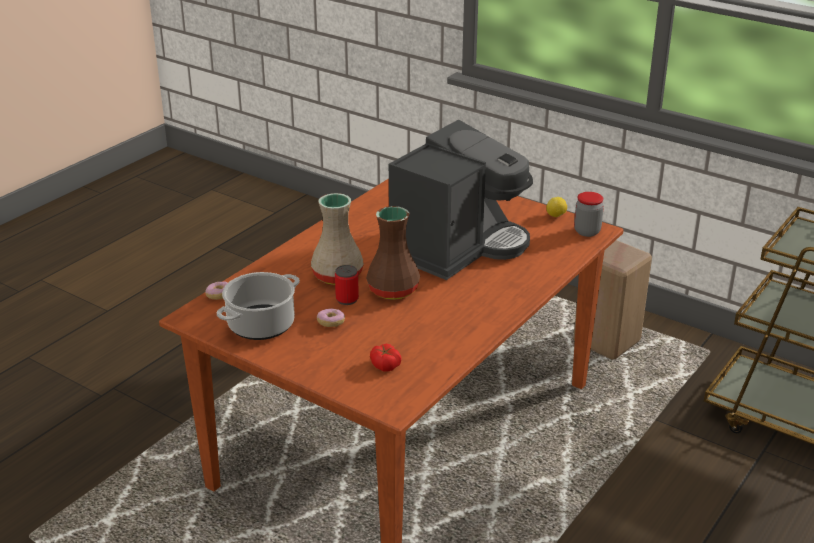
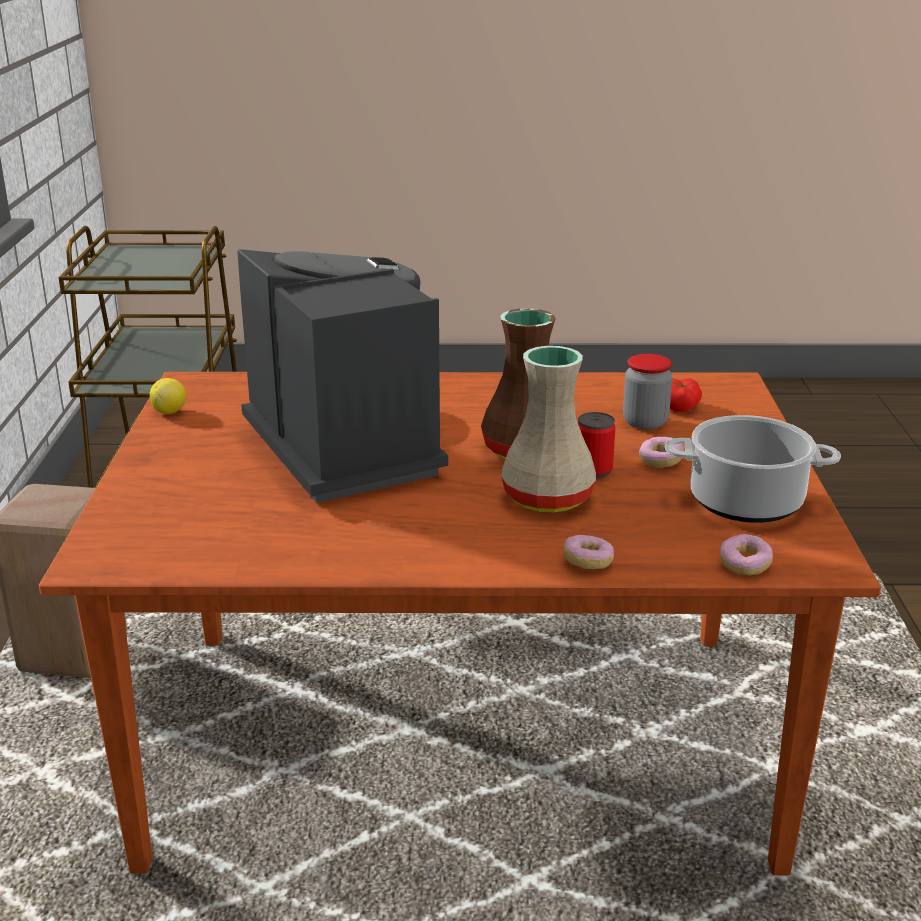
camera: 125 degrees left, 5 degrees down
(274, 262) = (587, 562): none -> donut
(457, 247) = (347, 447): coffee machine -> coffee machine turned 60 degrees clockwise
(587, 231) = (200, 385): jar -> jar (645, 422)

